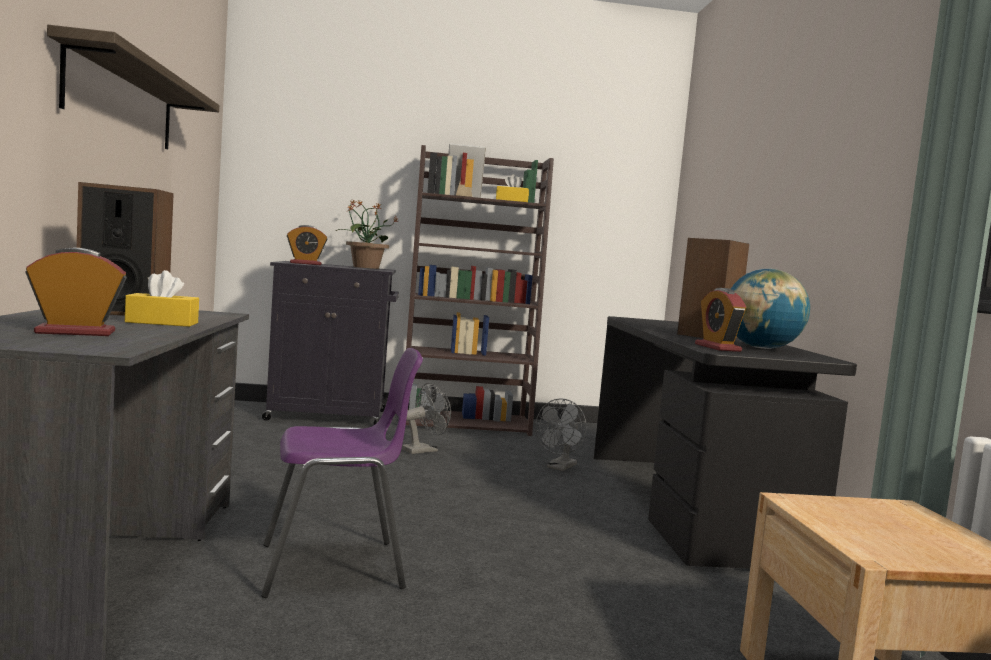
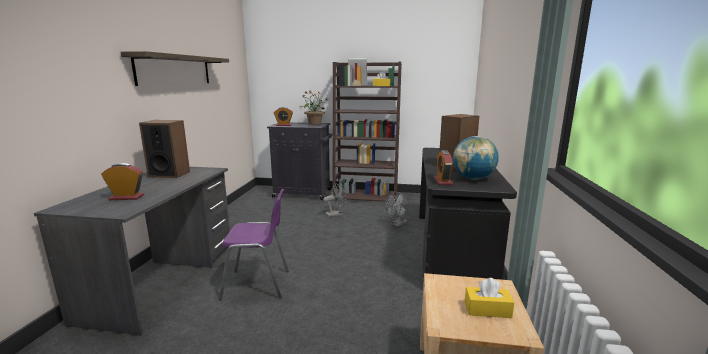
camera: 15 degrees right, 10 degrees up
(162, 322) = (175, 183): yellow tissue box -> yellow tissue box (487, 310)

